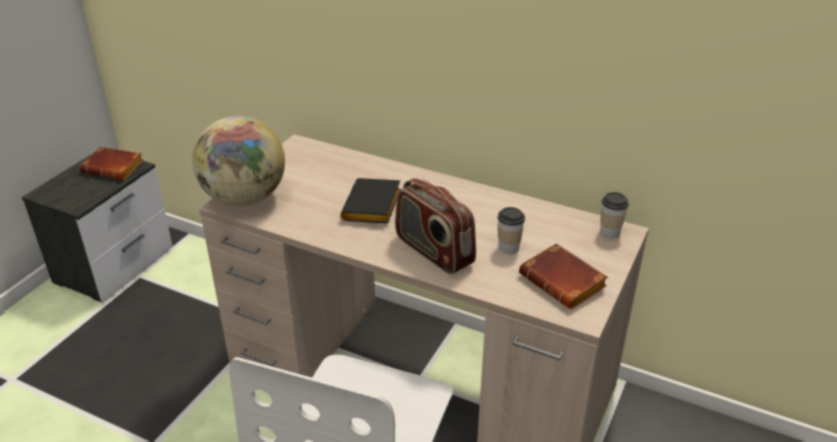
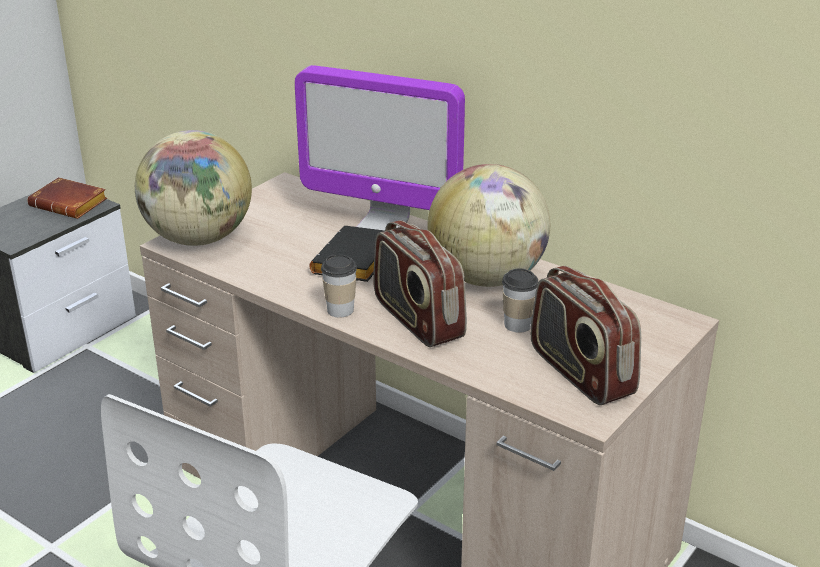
camera: 10 degrees right, 5 degrees down
(383, 174) = (382, 225): none -> monitor
(474, 210) = (487, 278): none -> globe
(565, 282) = (580, 372): brown book -> radio
(610, 232) = (662, 320): cup -> cup (340, 310)

